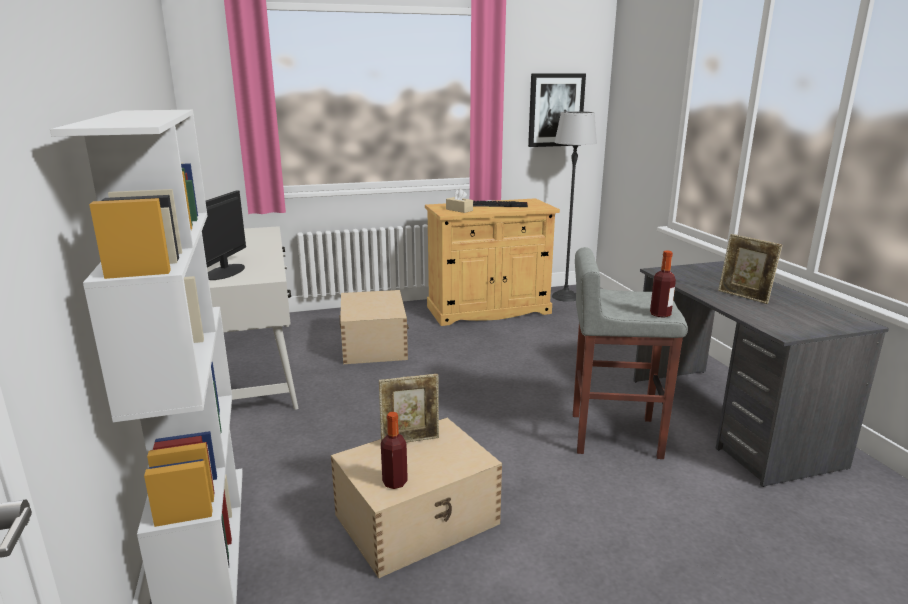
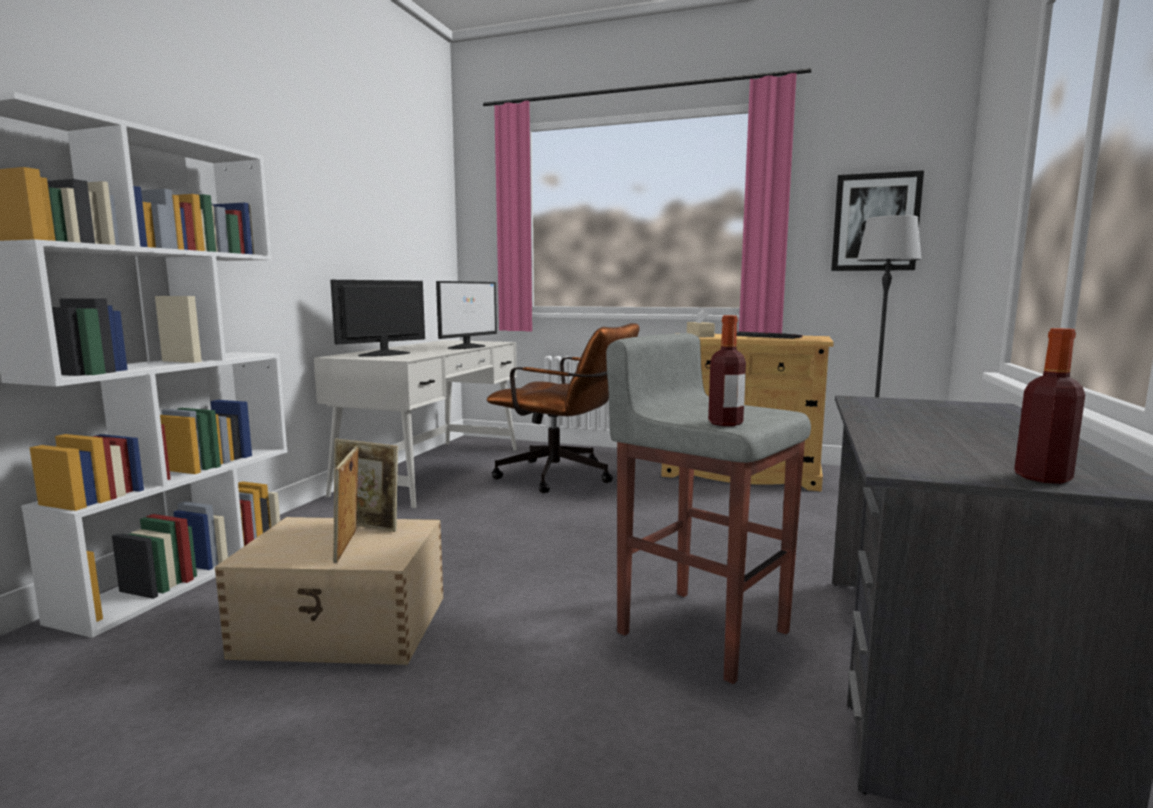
camera: 35 degrees right, 10 degrees down
(265, 244) = (467, 347): none -> monitor
(373, 345) = (564, 477): beige storage box -> brown office chair
(395, 482) = (280, 551): bottle -> bottle (1042, 478)
(744, 297) = (939, 431): picture frame -> picture frame (348, 547)

